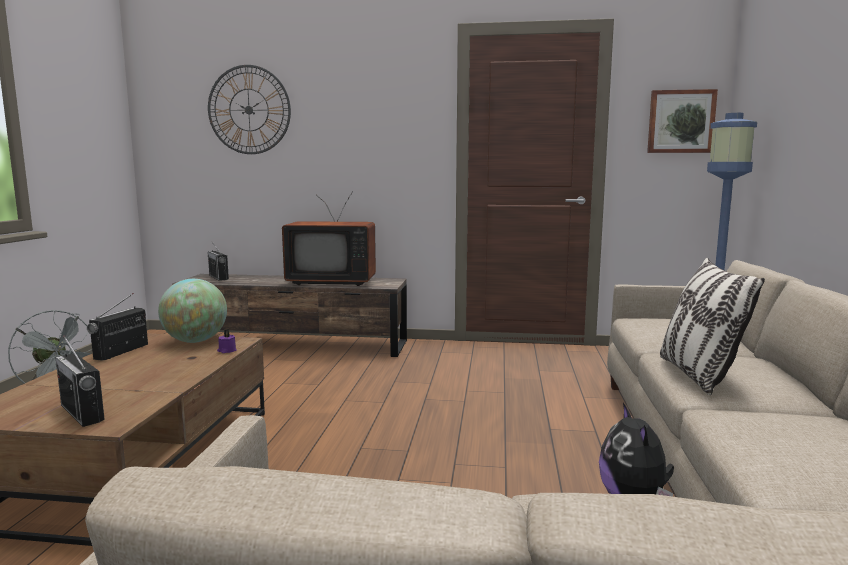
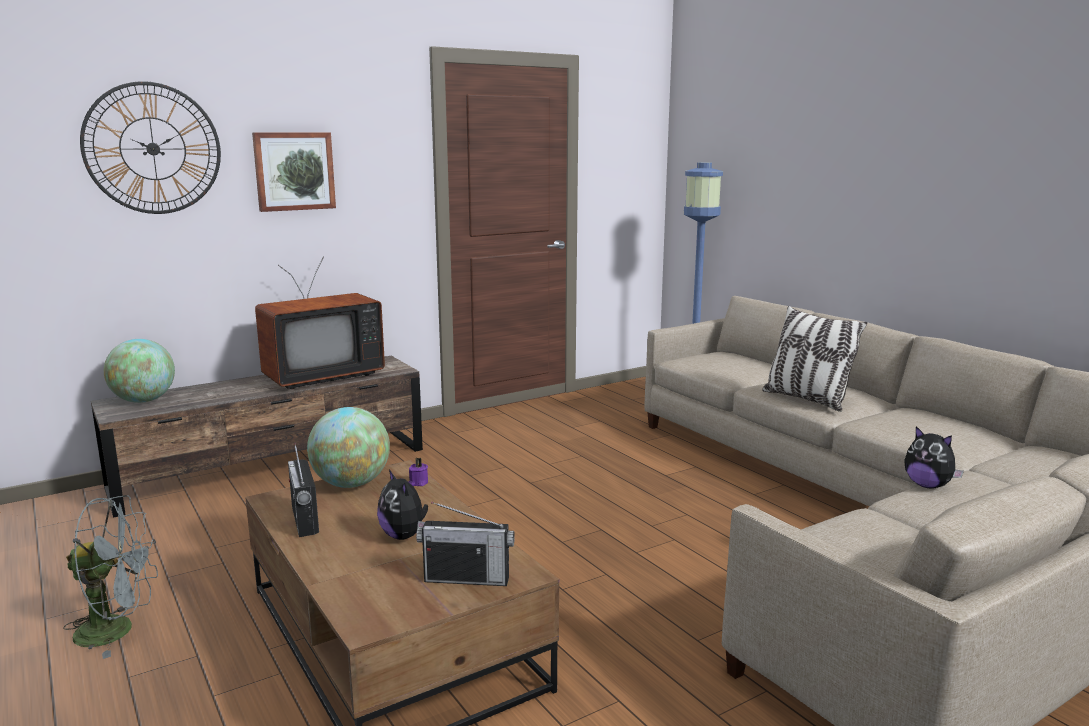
camera: 40 degrees left, 5 degrees up
(132, 376) = (404, 536): none -> plush toy
(218, 277) = (144, 401): radio -> globe
(680, 121) = (634, 161): picture -> picture (294, 171)

